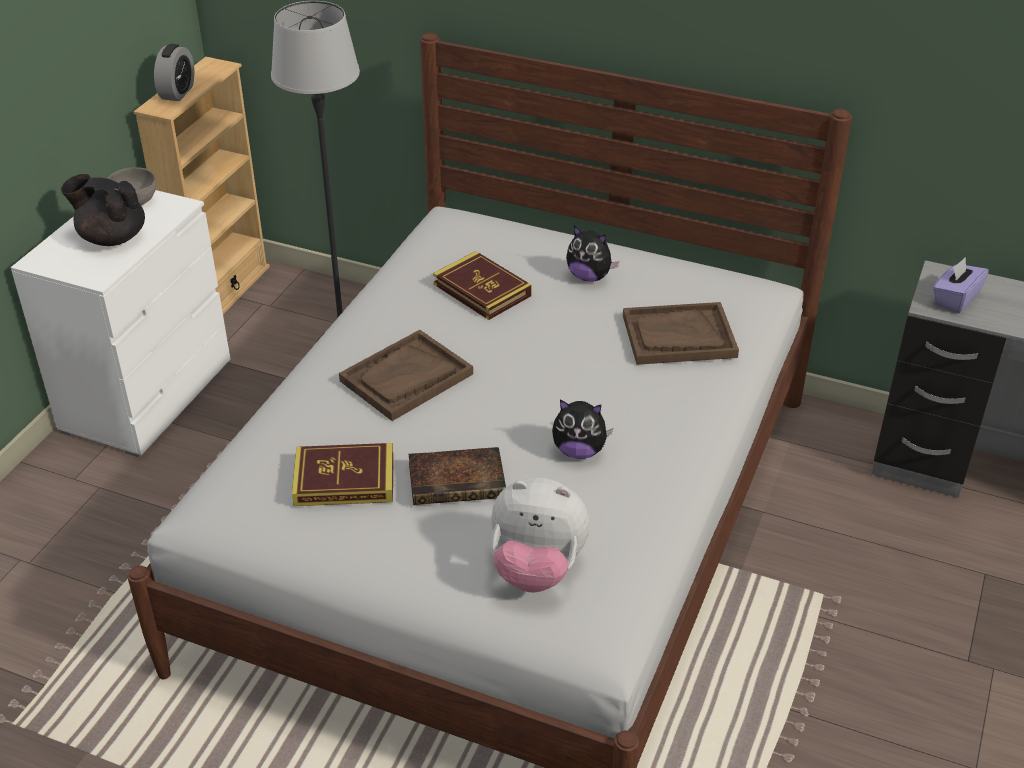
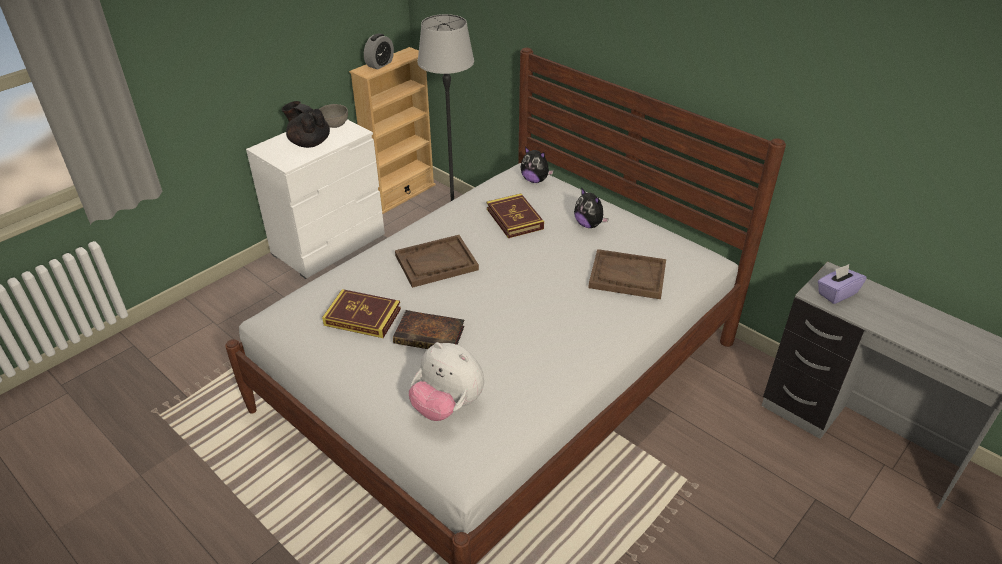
camera: 20 degrees right, 0 degrees up
(579, 451) = (518, 335): plush toy -> plush toy (535, 180)

